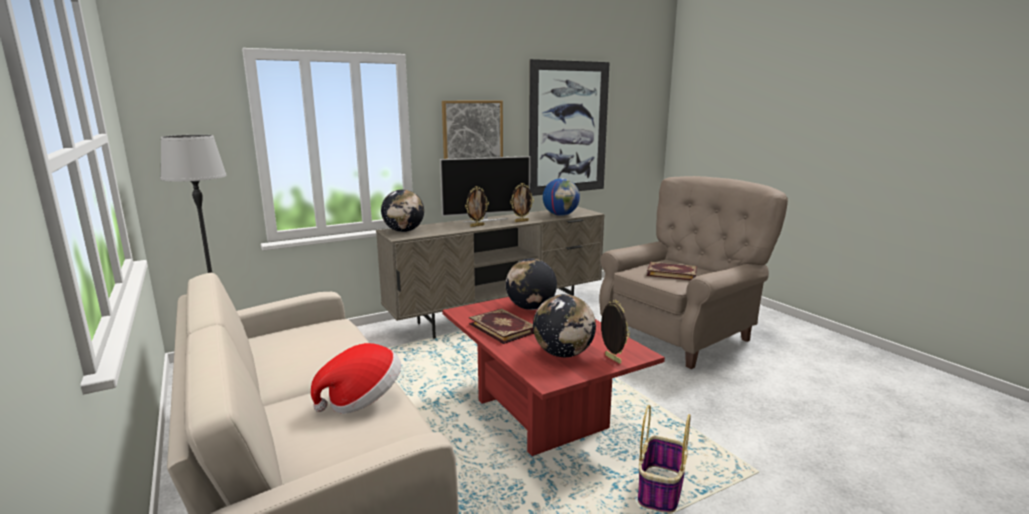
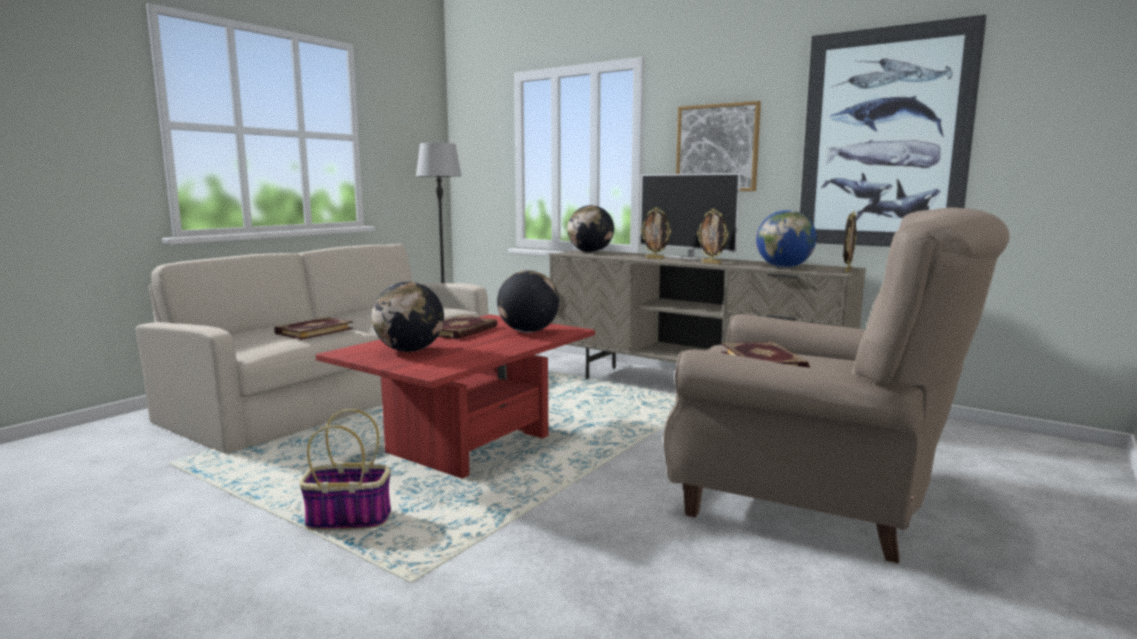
camera: 65 degrees right, 5 degrees down
(362, 400) = (314, 331): hat -> book
(612, 359) = (407, 364): picture frame -> picture frame (847, 271)

